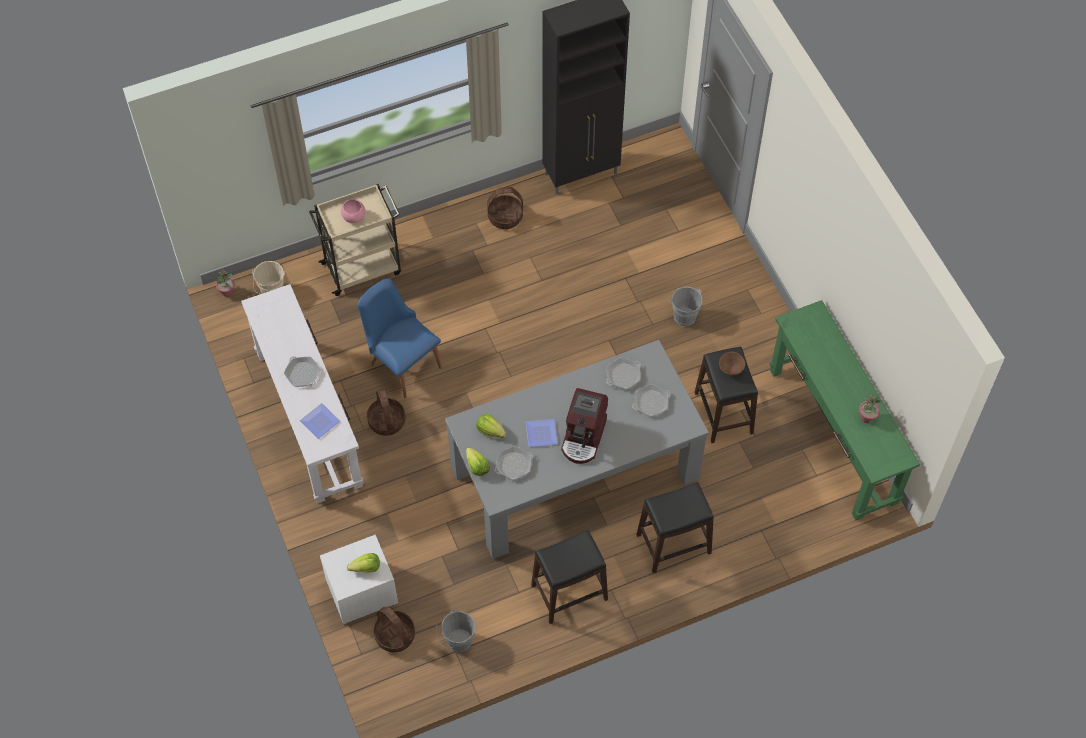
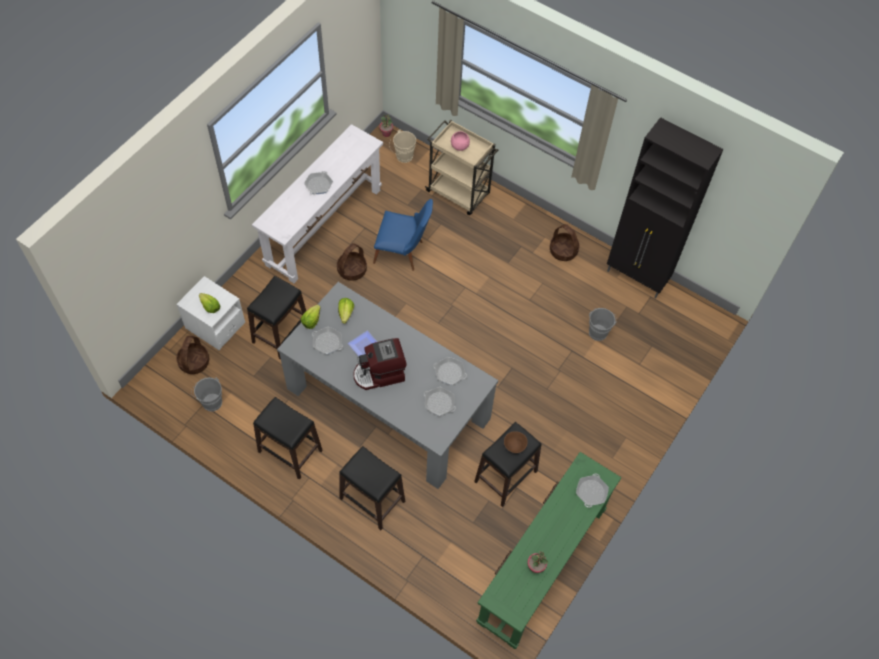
camera: 55 degrees right, 0 degrees up
(320, 423) = (287, 214): plate -> none
(401, 361) = (403, 253): blue chair -> blue chair turned 90 degrees clockwise
(418, 531) = (280, 333): none -> black stool
(683, 315) = (569, 405): grey bucket -> grey bucket (598, 331)
(821, 331) = (591, 492): none -> frying pan

